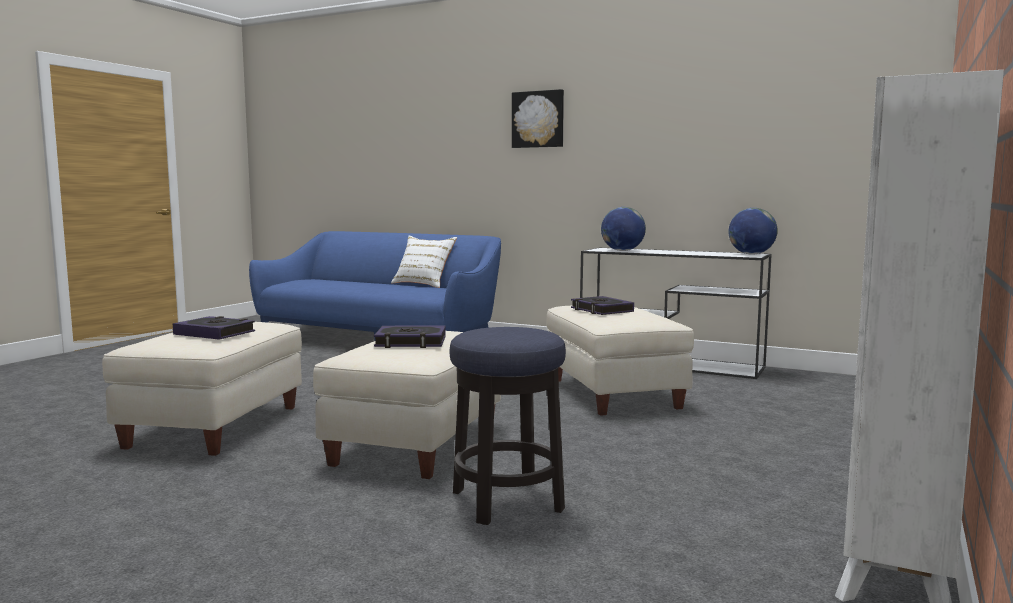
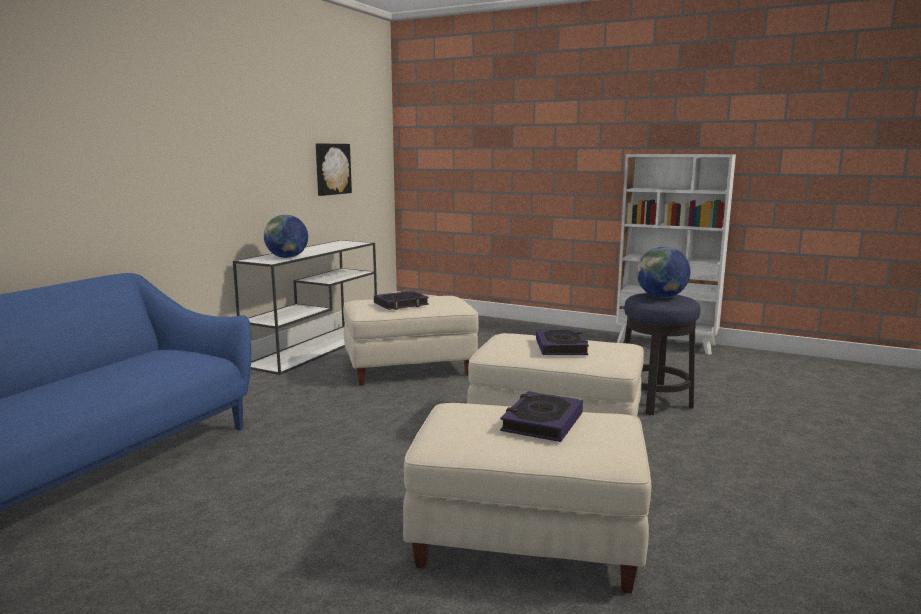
camera: 90 degrees left, 5 degrees up
(424, 284) = (88, 365): white pillow -> none
(538, 119) = (150, 115): picture -> picture (332, 169)
(751, 254) = (346, 242): globe -> globe (661, 297)

